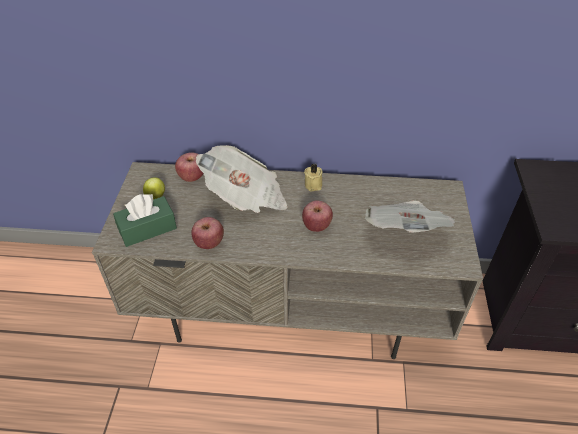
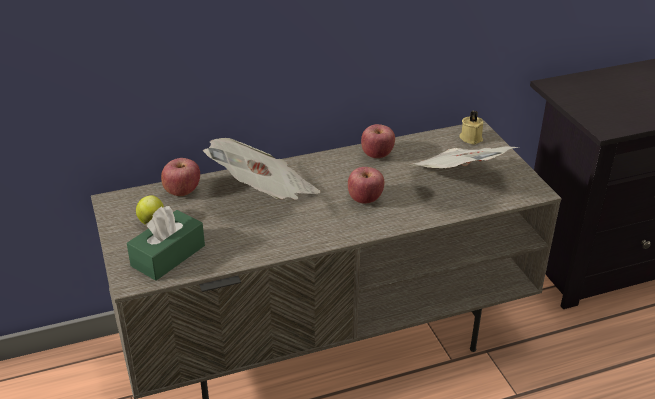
camera: 25 degrees left, 10 degrees down
(209, 243) = (256, 248): apple -> apple (377, 155)
(314, 184) = (332, 162): beige candle -> beige candle (471, 138)

